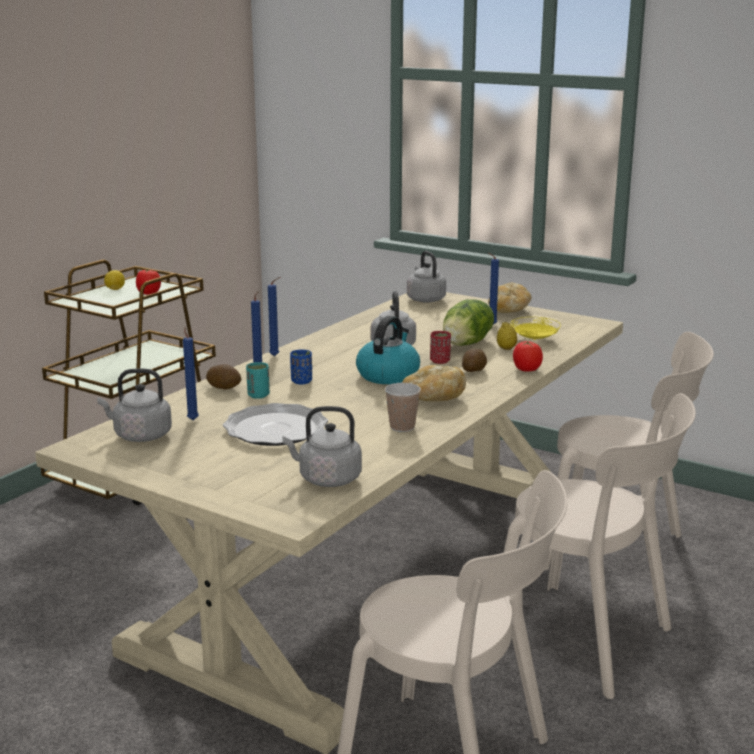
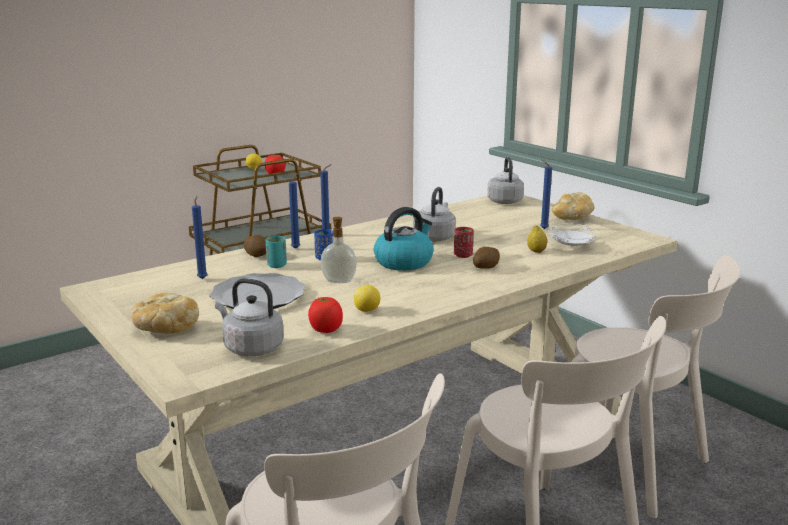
camera: 20 degrees right, 0 degrees up
(140, 436) = (148, 286): grey kettle -> none
(342, 403) = (338, 281): none -> soap dispenser
(402, 427) = (367, 310): cup -> lemon
(433, 399) = (422, 288): bread -> bread (165, 329)
(467, 344) = (503, 243): lettuce -> none
(526, 370) = (536, 273): tomato -> tomato (325, 330)
(535, 340) = (572, 246): yellow plate -> white plate

